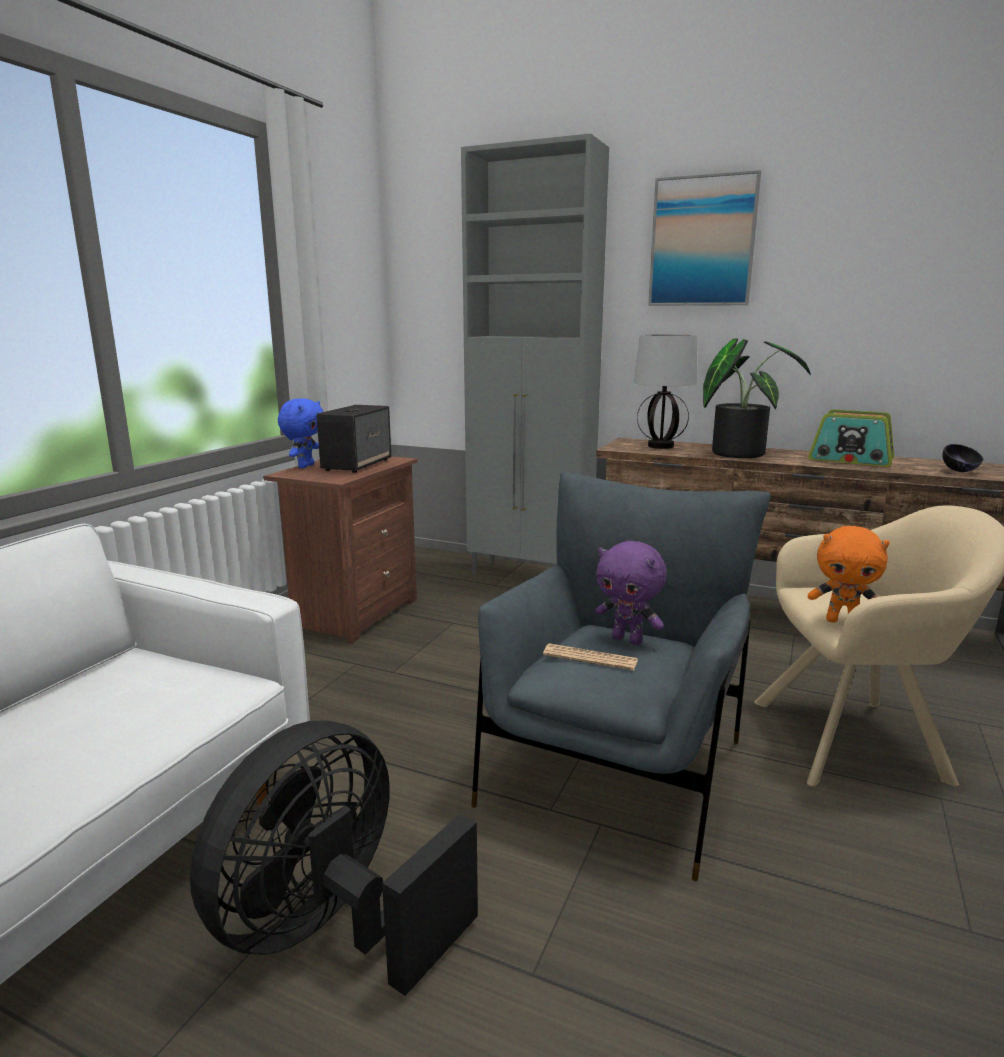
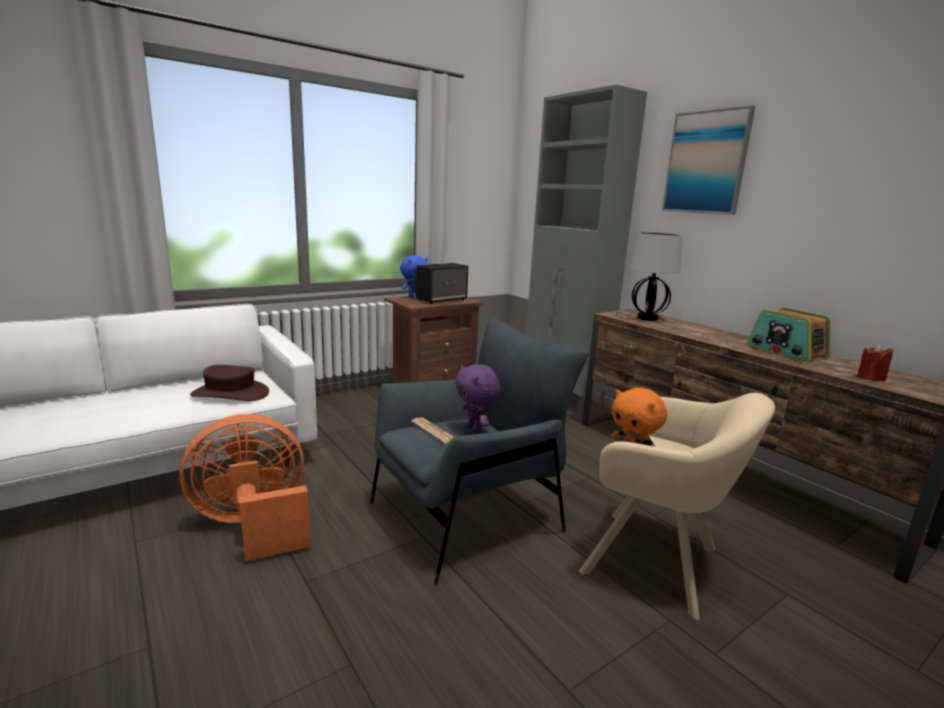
camera: 30 degrees right, 0 degrees up
(143, 705) = (230, 393): none -> brown hat
(335, 929) = (254, 525): black fan -> orange fan
(738, 452) = (698, 331): potted plant -> none
(959, 471) = (871, 378): black bowl -> red candle

